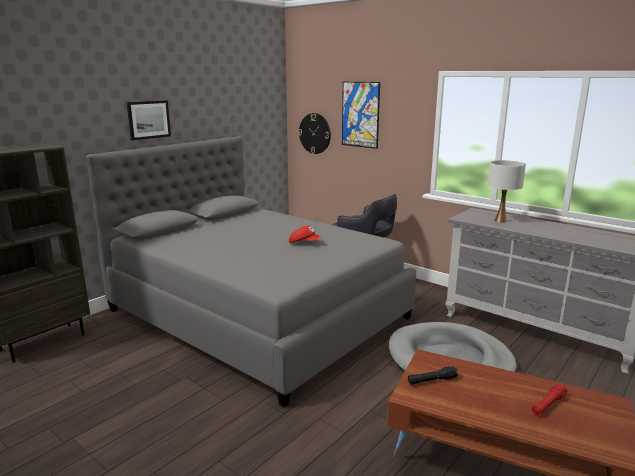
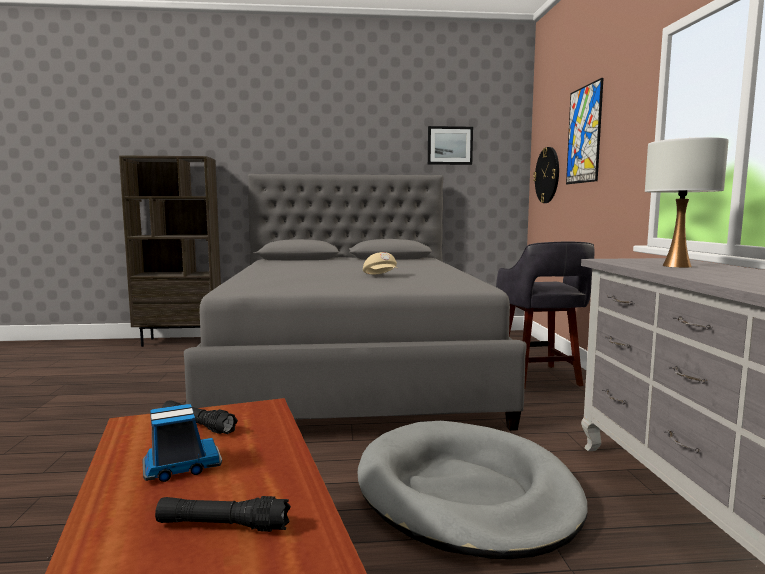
camera: 45 degrees right, 10 degrees down
(148, 119) = (325, 147): picture -> picture (449, 145)
(304, 243) = (381, 276): red cap -> beige cap
(482, 399) = (180, 467): none -> toy truck
(548, 405) = (223, 525): red flashlight -> black flashlight

